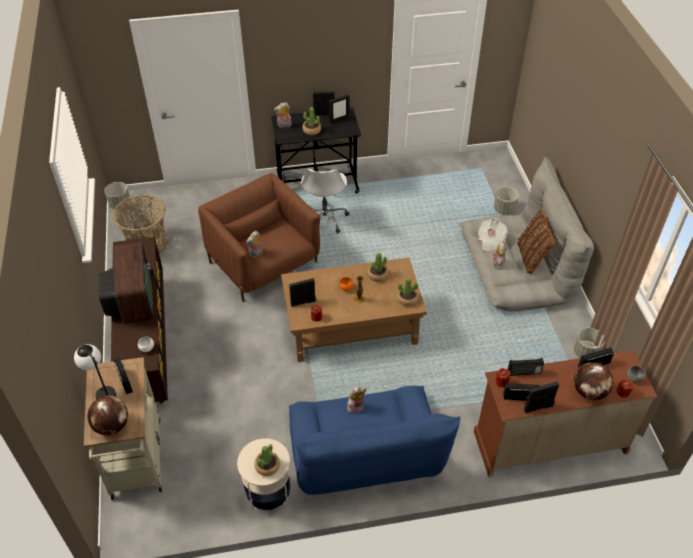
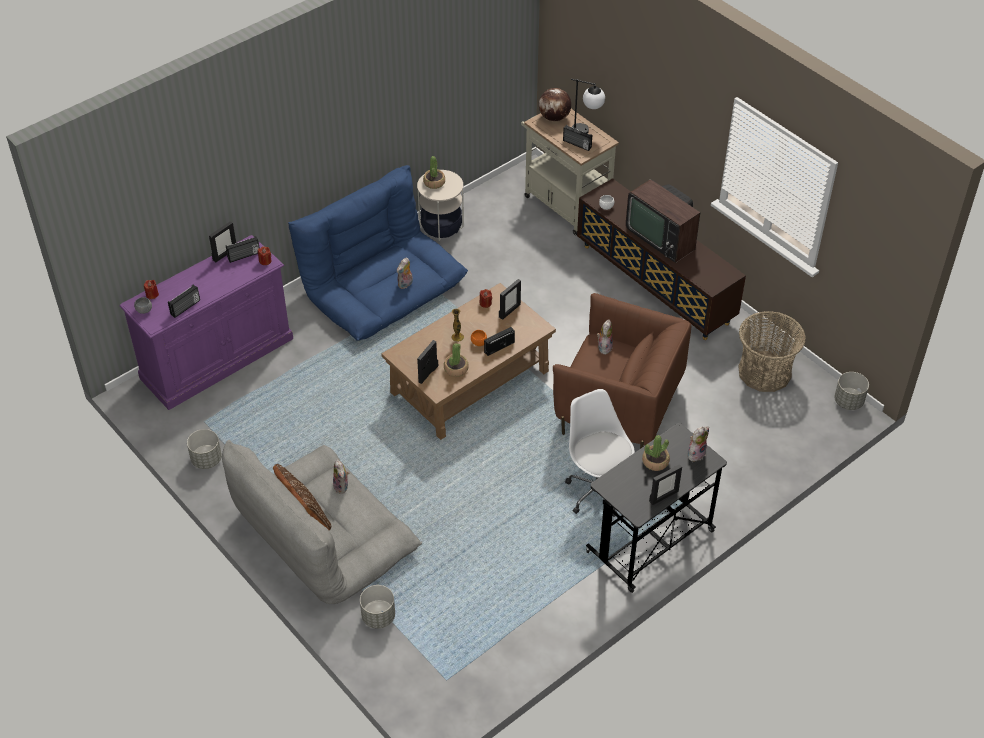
camera: 150 degrees right, 0 degrees up
(339, 119) = (637, 497): picture frame -> picture frame (428, 374)
(407, 299) = (408, 357): potted plant -> none
(490, 241) = (364, 514): newspaper -> none
(524, 372) = (248, 276): radio -> radio (499, 347)
(548, 442) = (218, 358): brown cabinet -> purple cabinet
(589, 392) = (183, 283): globe -> none

